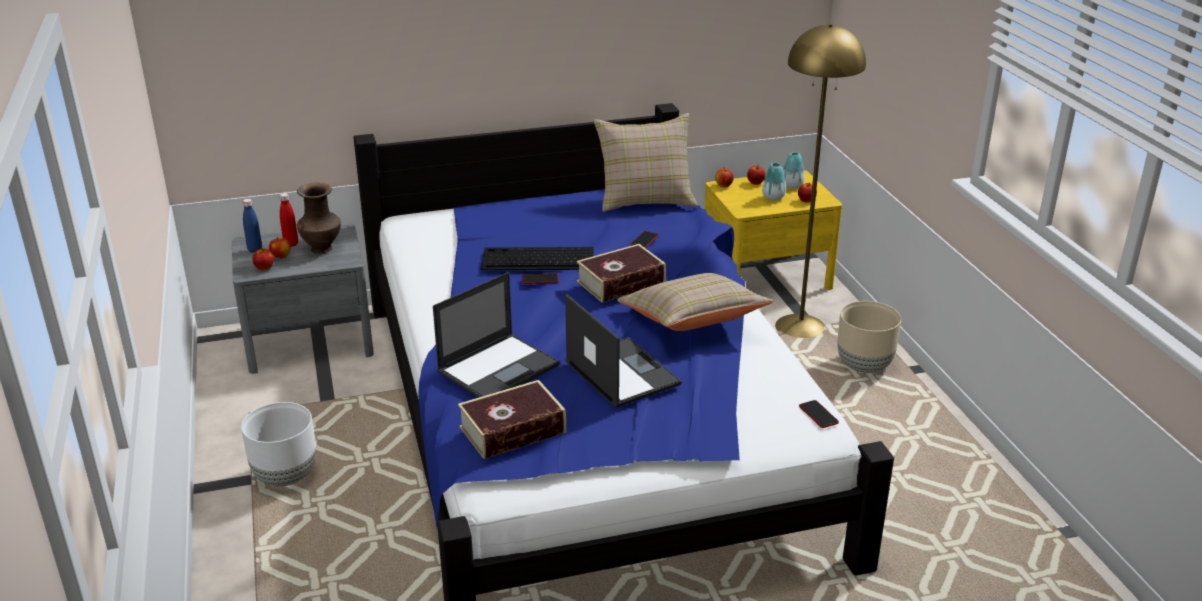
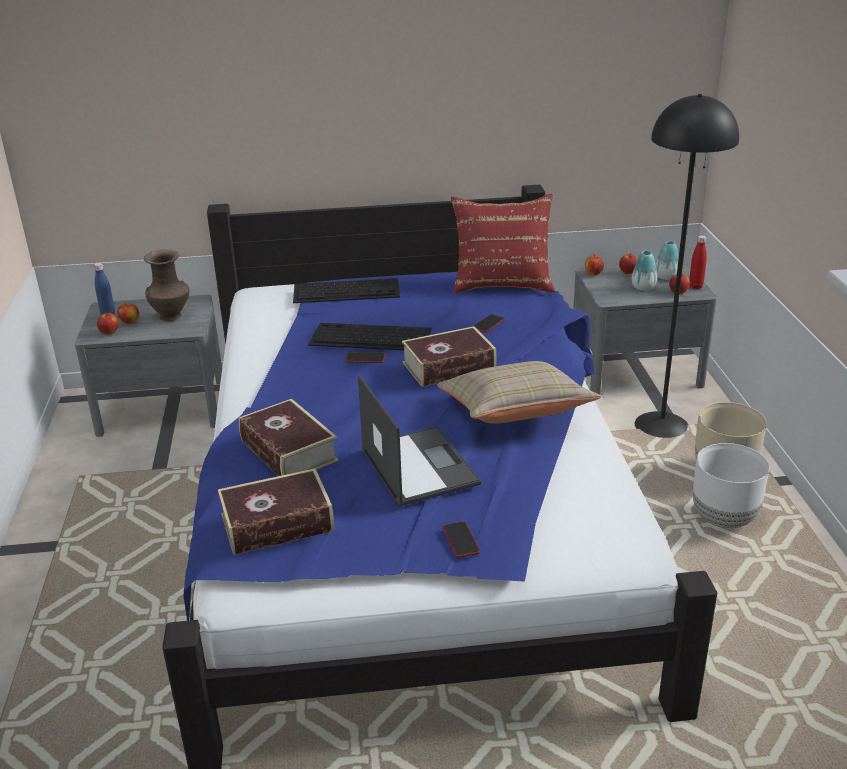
camera: 10 degrees right, 0 degrees up
(285, 476) = (90, 545): white planter -> white planter (722, 519)
(291, 244) = (144, 310): red bottle -> red bottle (695, 286)
(498, 214) = (347, 290): none -> keyboard
(499, 367) = (288, 451): laptop -> book
(645, 199) = (502, 282): beige pillow -> red pillow
(766, 276) = (635, 370): yellow nightstand -> grey nightstand
(800, 326) = (662, 425): yellow floor lamp -> black floor lamp
(818, 415) = (634, 532): phone -> phone (461, 540)

